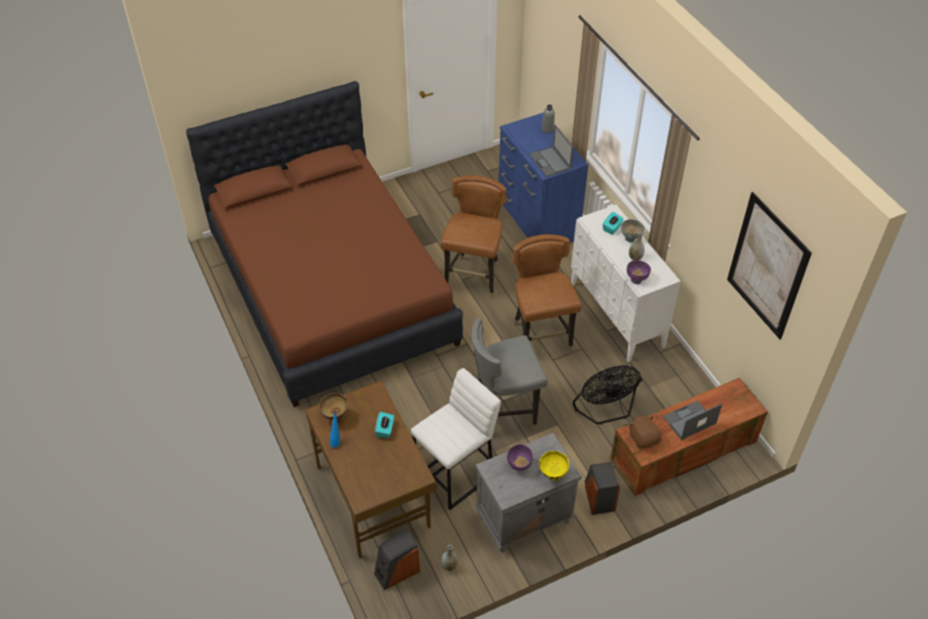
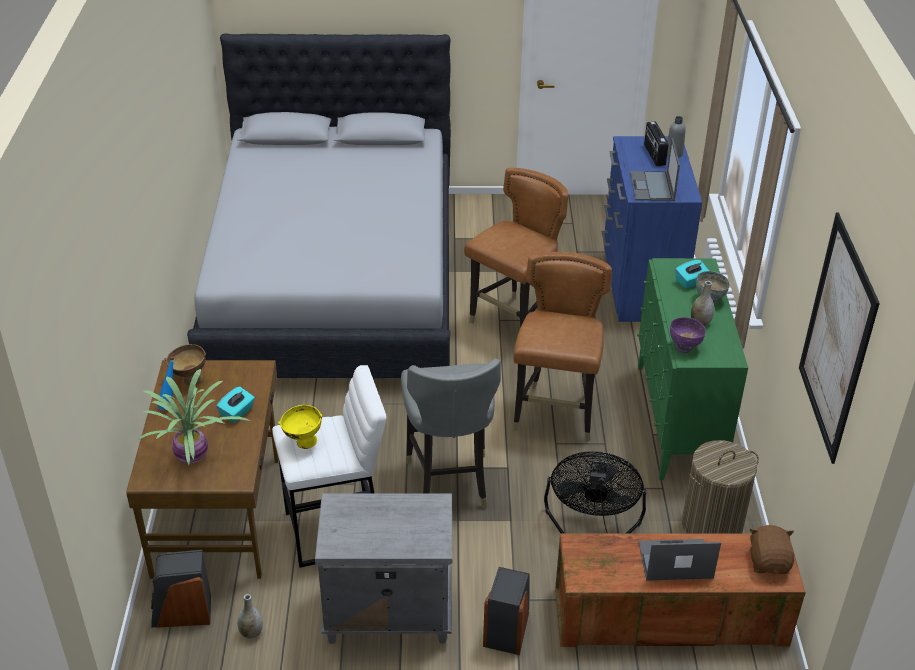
camera: 25 degrees right, 10 degrees down
(332, 288) = (335, 282): brown bed -> grey bed
(380, 472) = (193, 456): none -> potted plant
(504, 413) = (448, 482): grey chair -> grey chair turned 105 degrees counterclockwise
(519, 466) = (377, 515): purple bowl -> none
(535, 134) = (654, 155): none -> radio
(552, 476) = (411, 544): yellow bowl -> yellow bowl (302, 442)
(615, 316) = (676, 421): white dresser -> green dresser
(643, 438) = (591, 558): brown plush toy -> brown plush toy (769, 562)
(674, 381) = (711, 525): none -> laundry basket

